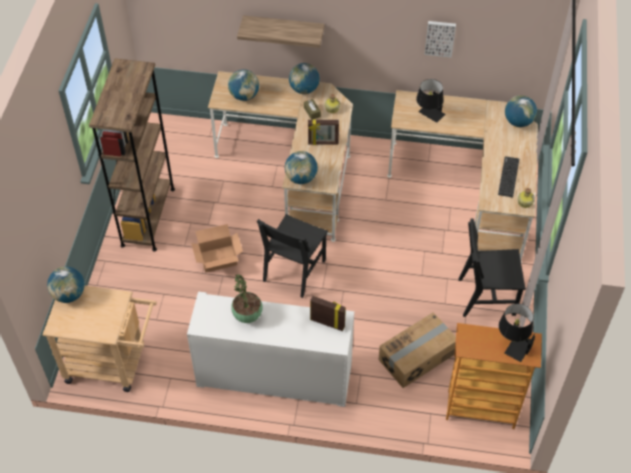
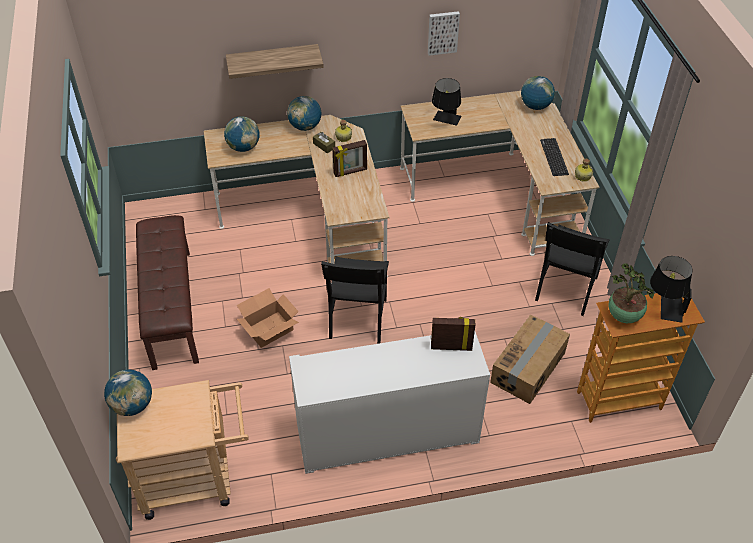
camera: 20 degrees left, 5 degrees down
(148, 217) = (171, 308): brown bookcase -> brown bench
(248, 316) = (359, 366): potted plant -> potted plant (624, 317)
(301, 178) = (344, 211): globe -> none
(486, 297) = (566, 288): black chair -> black chair turned 45 degrees counterclockwise

